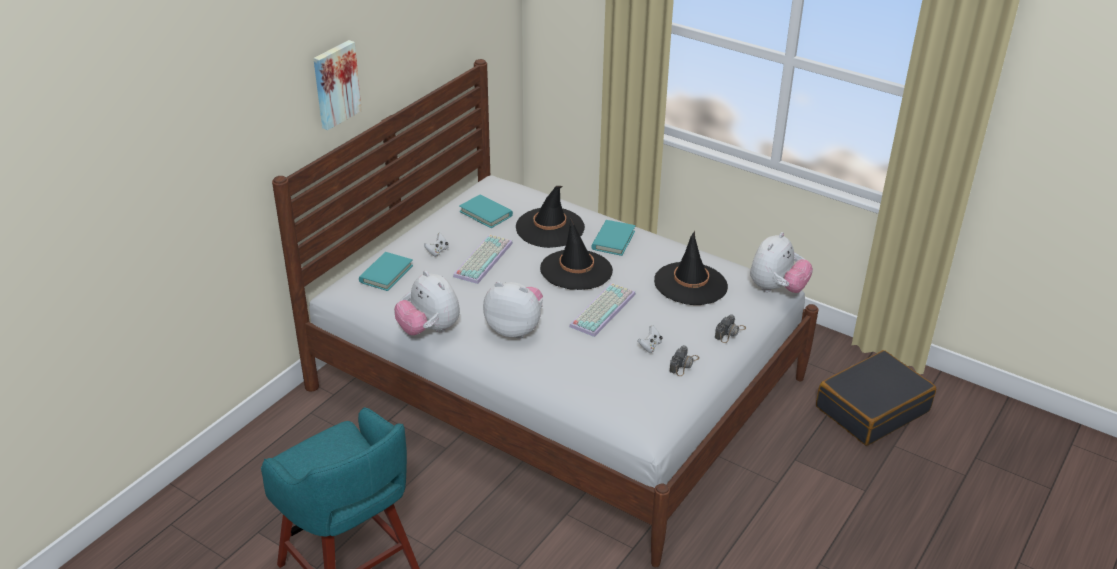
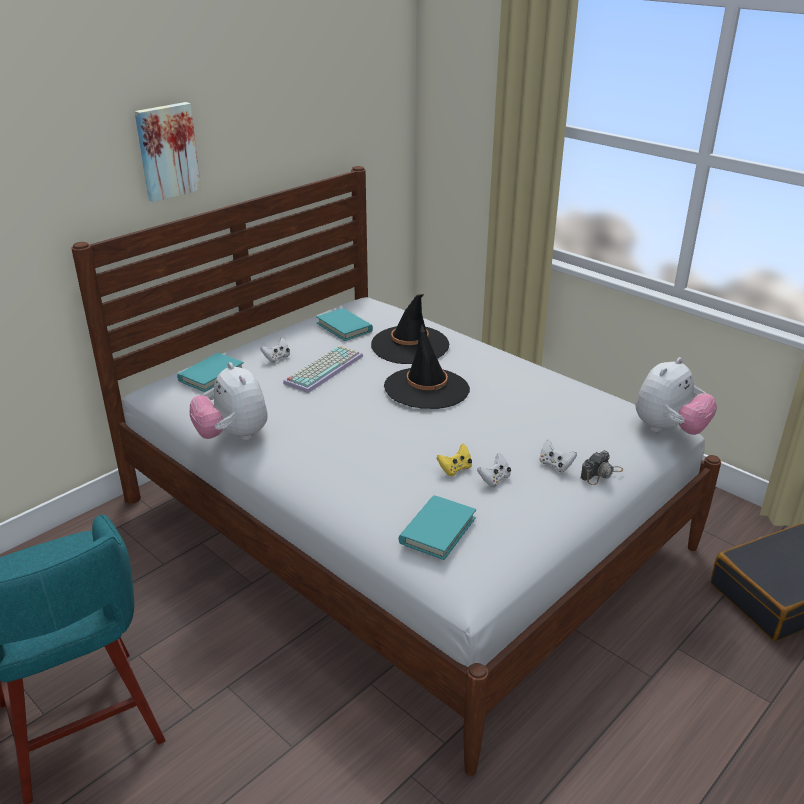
camera: 10 degrees right, 5 degrees down
(515, 329) = (333, 444): plush toy -> none
(602, 309) = (445, 432): keyboard -> none
(613, 240) = (478, 362): turquoise book -> turquoise book (437, 530)
(618, 341) = (455, 469): none -> yellow game controller
(684, 364) = (534, 505): camera -> none
(690, 284) = (560, 414): black hat -> none
(694, 329) = (555, 465): none -> white game controller

